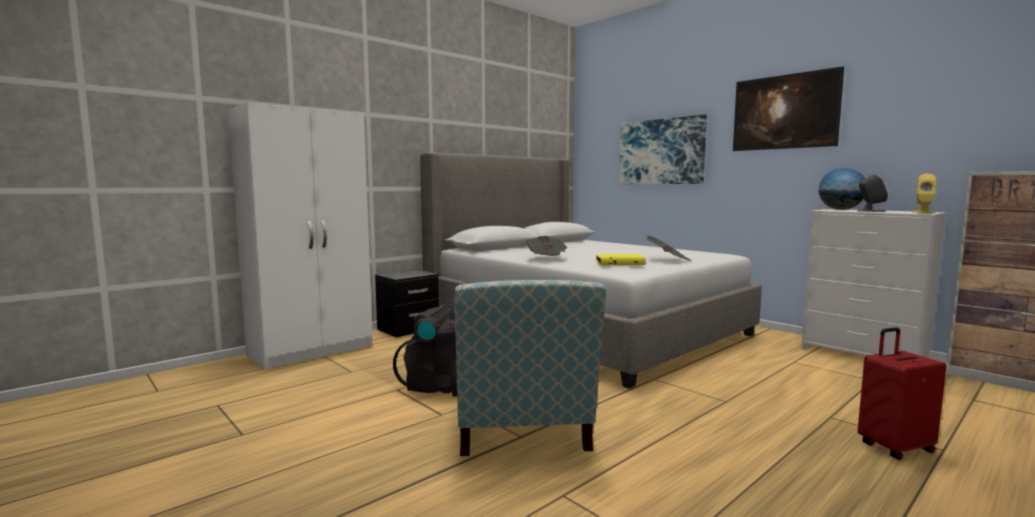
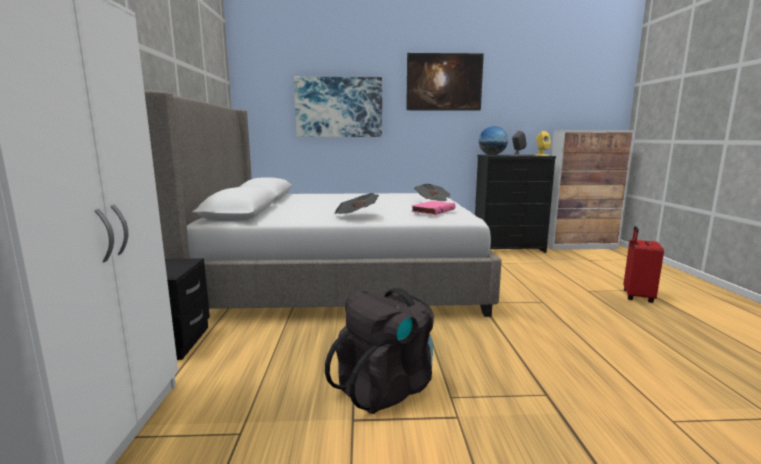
camera: 50 degrees left, 5 degrees up
(523, 435) = (544, 392): armchair -> none
(619, 262) = (432, 210): yellow book -> pink book
(864, 354) = (509, 248): white dresser -> black dresser

